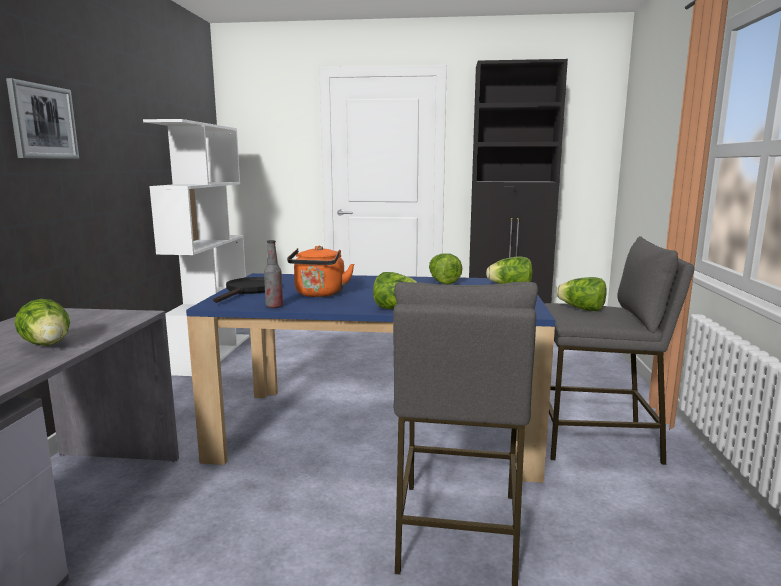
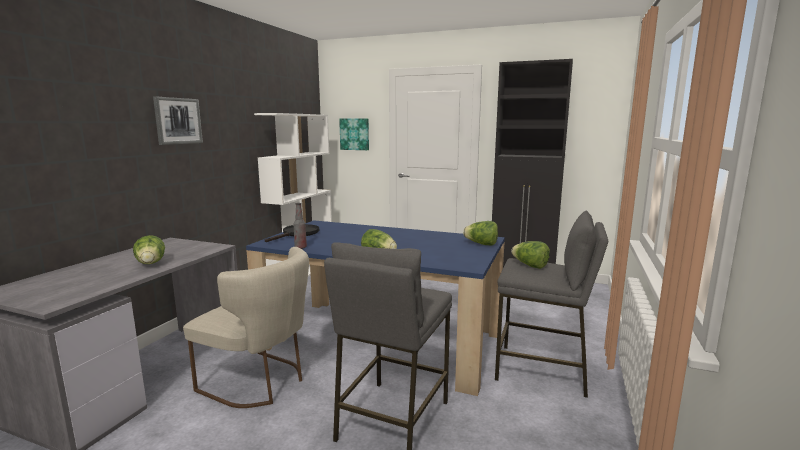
camera: 15 degrees right, 0 degrees up
(237, 510) = (260, 382): none -> beige chair
(271, 157) = (354, 134): none -> picture
(319, 294) = (339, 240): orange kettle -> none
(442, 282) = (436, 236): lettuce -> none

